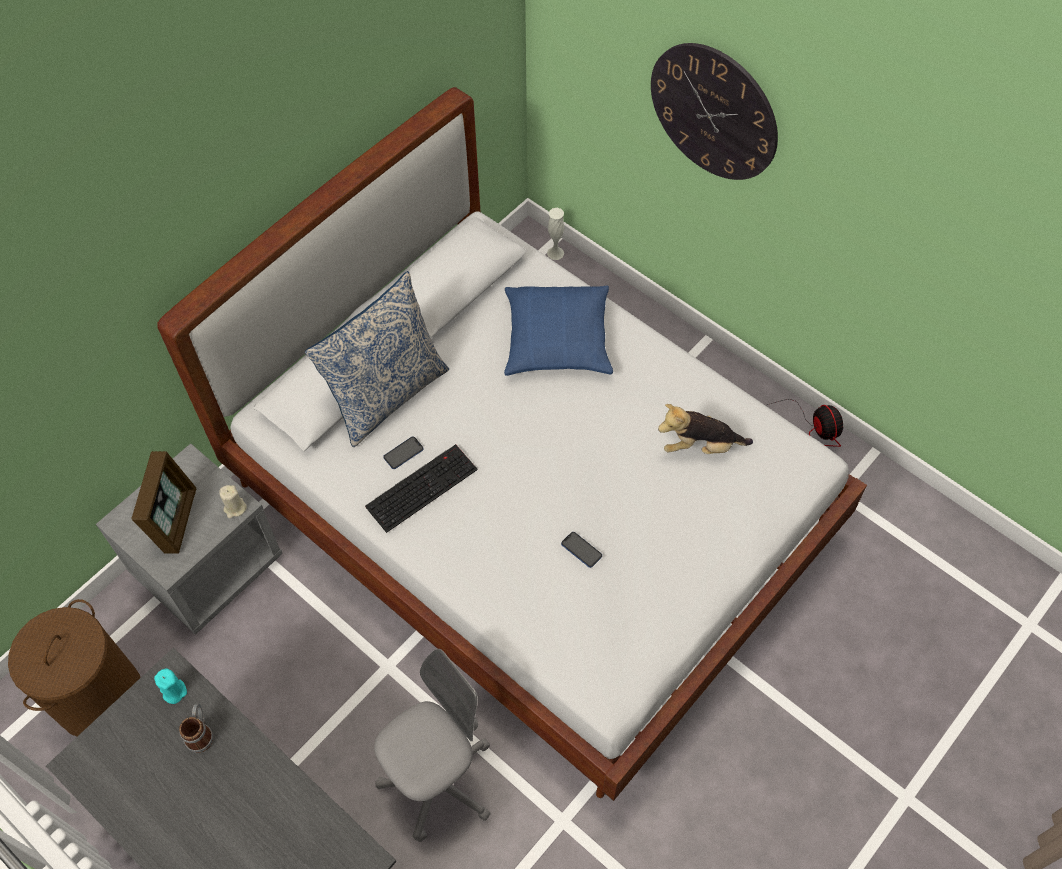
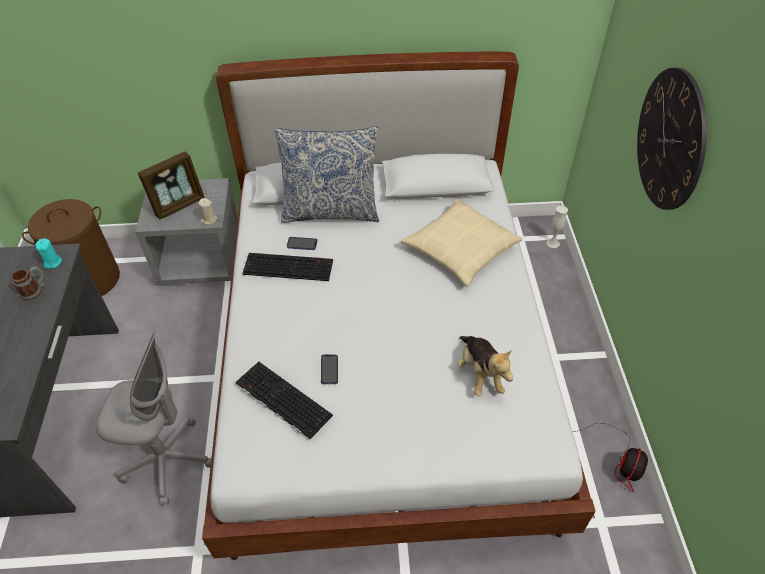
camera: 45 degrees right, 10 degrees down
(557, 339) = (460, 250): blue pillow -> beige pillow
(574, 611) = (281, 399): none -> keyboard
(699, 446) = (480, 373): plush toy -> plush toy turned 150 degrees counterclockwise

